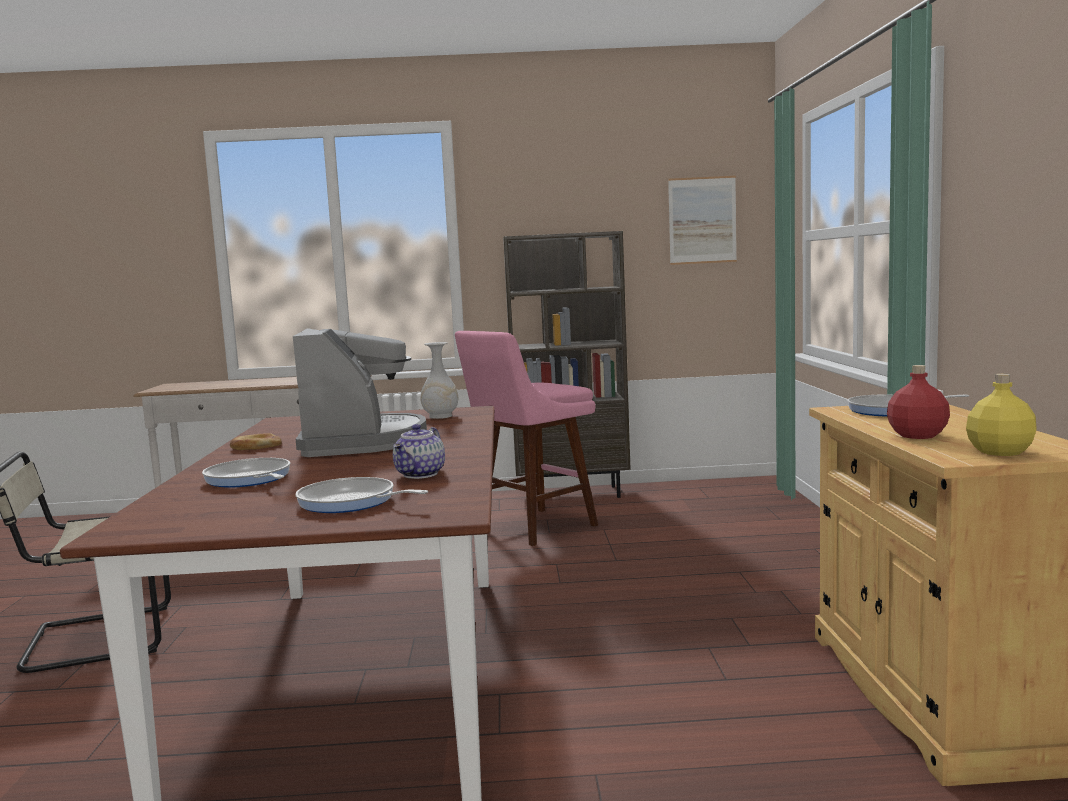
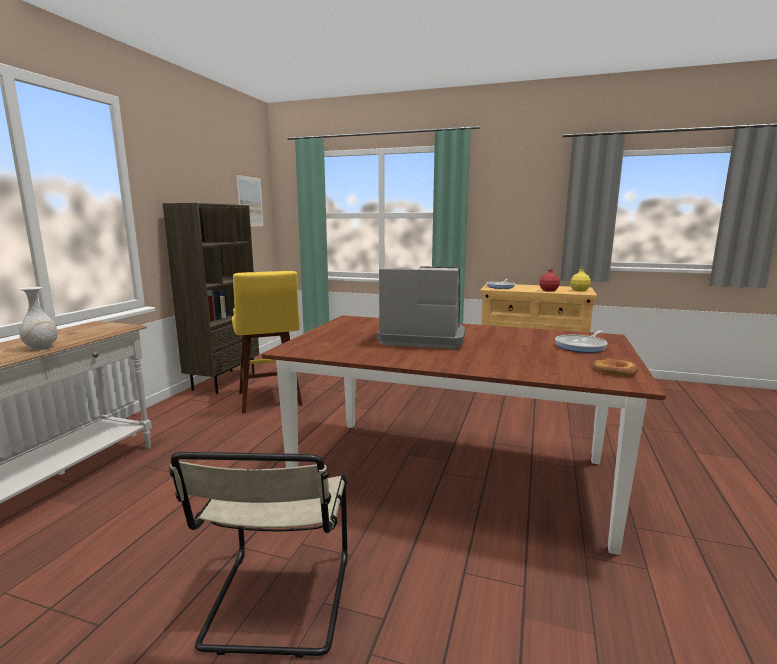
camera: 70 degrees left, 5 degrees up
(249, 479) = (512, 359): frying pan -> none
(256, 446) = (399, 357): bread -> bread (615, 370)
(421, 474) = (529, 335): teapot -> none
(440, 416) = (362, 323): white vase -> white vase (41, 347)
(531, 528) = (270, 401): pink stool -> yellow stool

